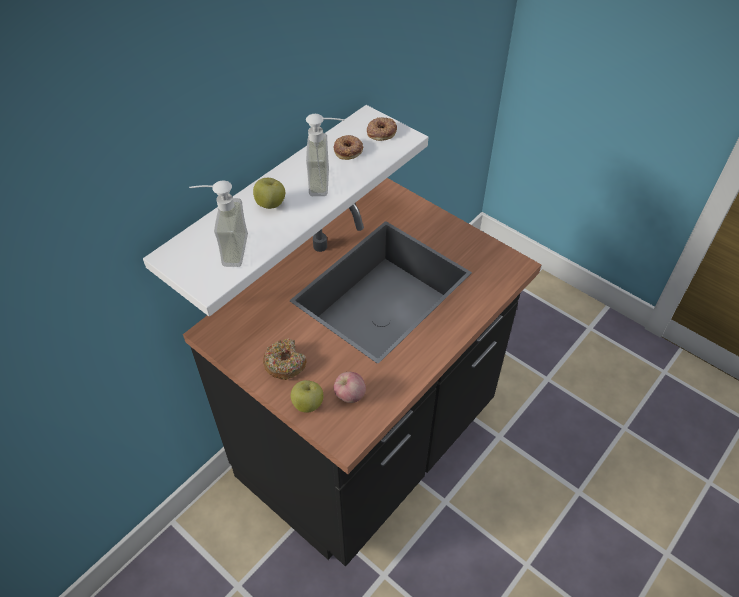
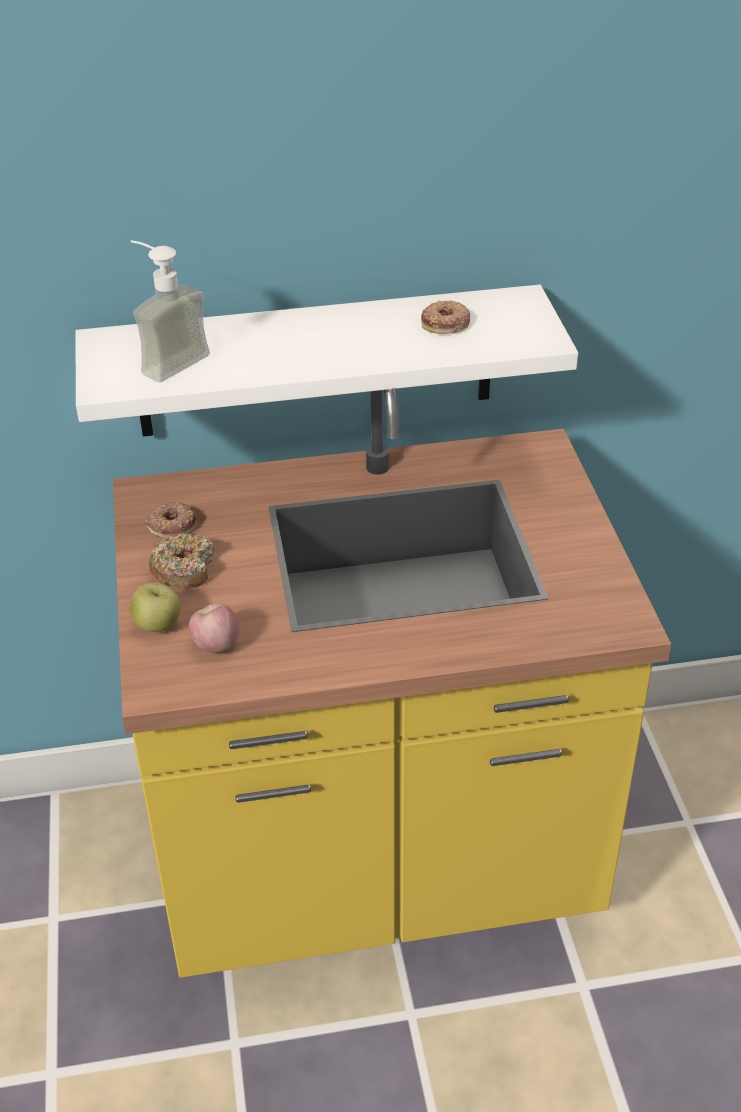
camera: 40 degrees right, 10 degrees down
(270, 204) = (274, 339): apple -> none
(328, 182) = (373, 346): soap dispenser -> none
(369, 445) = (375, 866): black counter -> yellow counter
(381, 131) = (517, 321): donut -> donut (172, 524)

